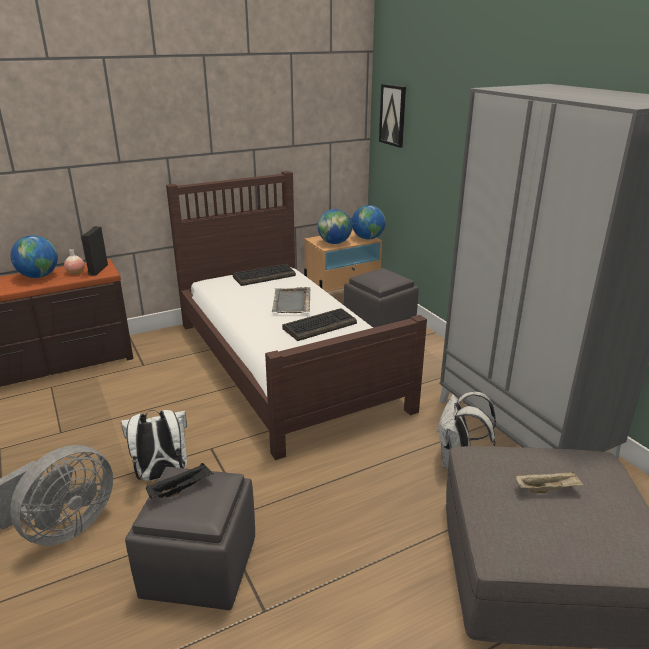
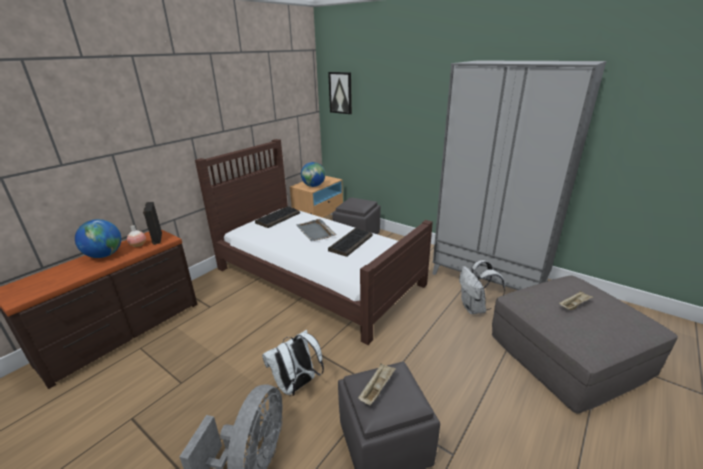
camera: 25 degrees left, 0 degrees up
(181, 489) = (377, 389): black tray -> beige tray
(367, 238) = (332, 179): globe -> none

